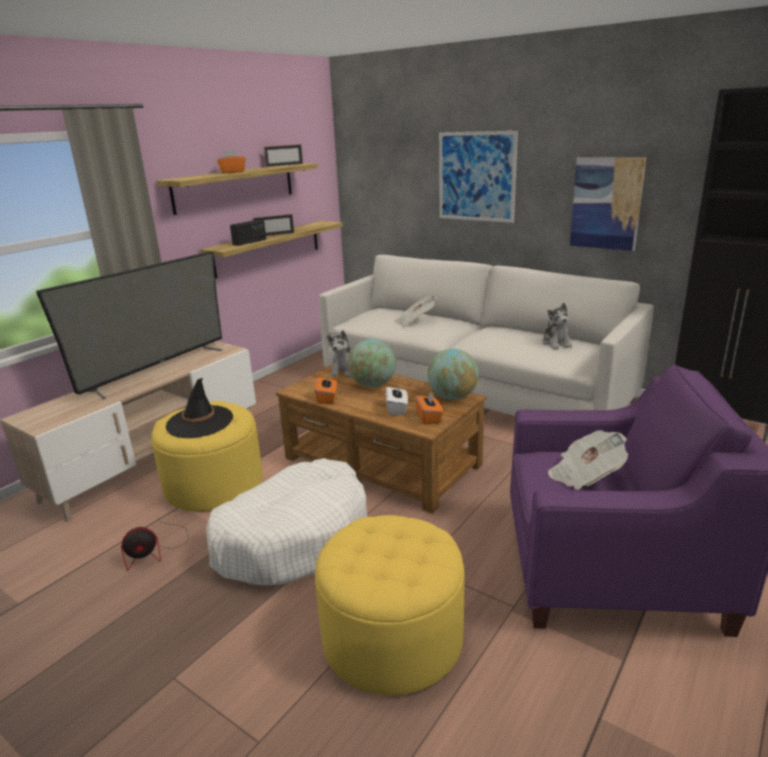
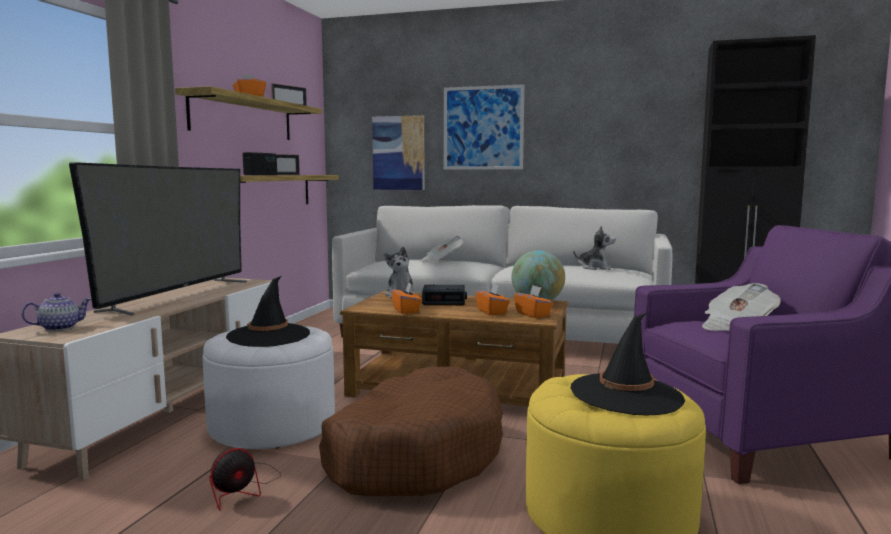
camera: 20 degrees left, 15 degrees down
(47, 412) = (60, 327): none -> teapot
(214, 484) = (272, 425): yellow ottoman -> white ottoman
(293, 537) = (414, 454): white dog bed -> brown dog bed
(373, 385) = (444, 301): globe -> alarm clock
(395, 557) = (626, 395): none -> black hat
(397, 409) = (492, 312): white tissue box -> orange tissue box
(556, 343) = (595, 268): plush toy -> plush toy turned 45 degrees counterclockwise
(606, 203) = (612, 146): picture -> picture (398, 153)

